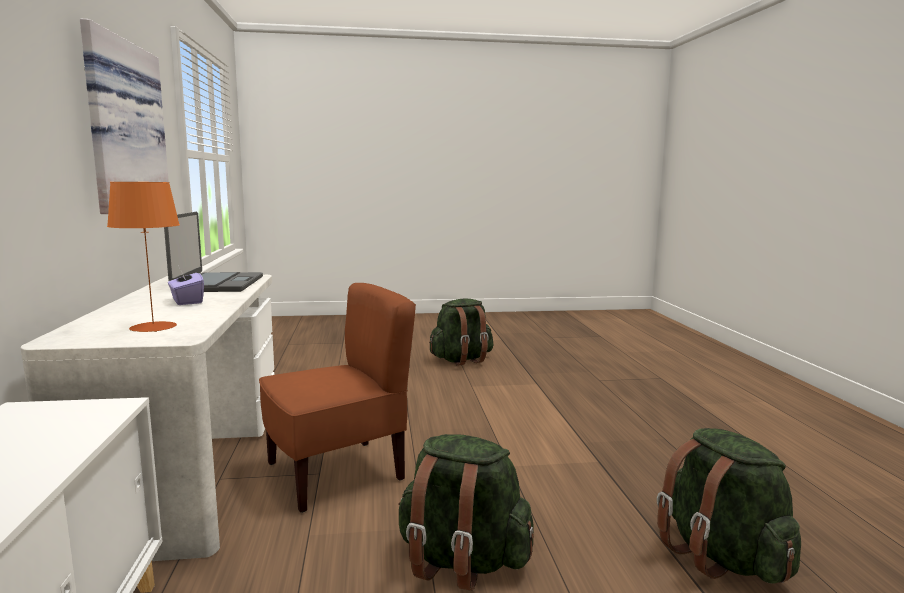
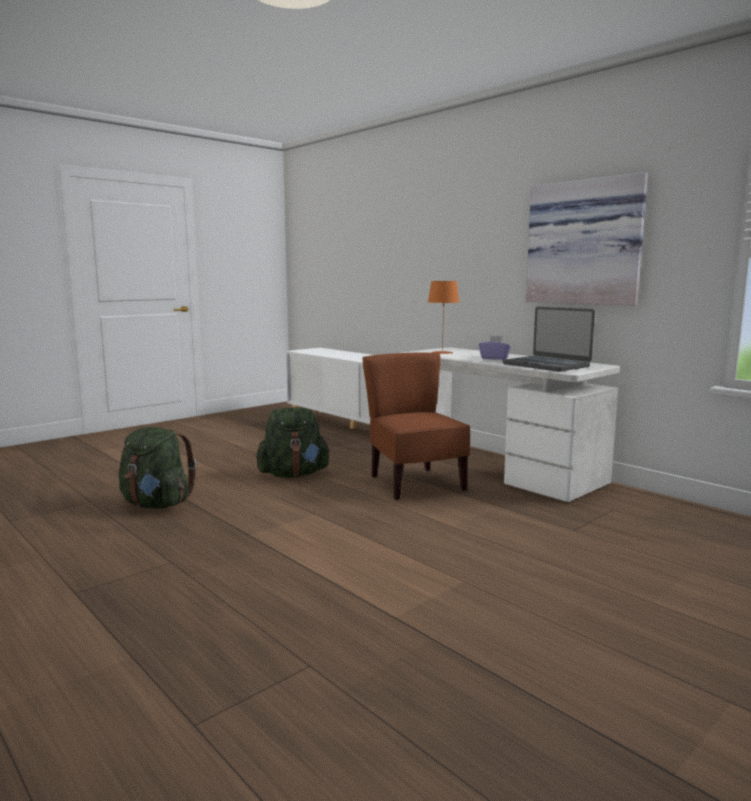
camera: 145 degrees right, 0 degrees up
(336, 473) = (415, 483): brown chair -> brown chair turned 135 degrees clockwise
(461, 360) = (577, 635): green backpack -> none

